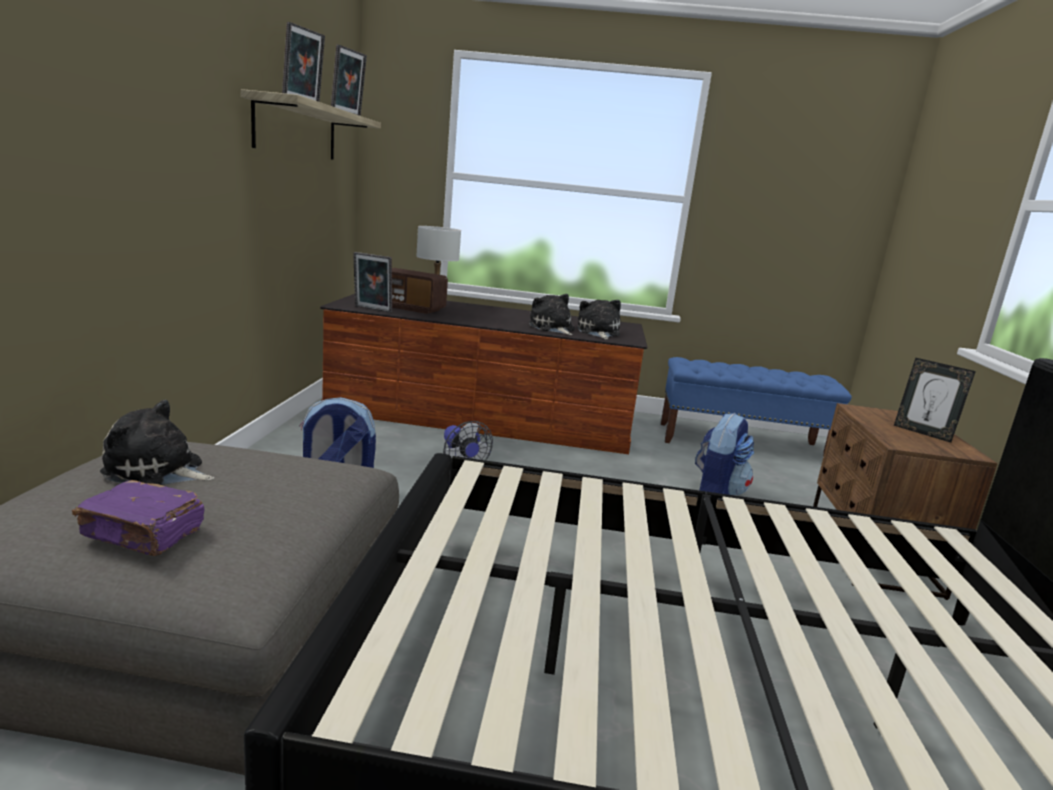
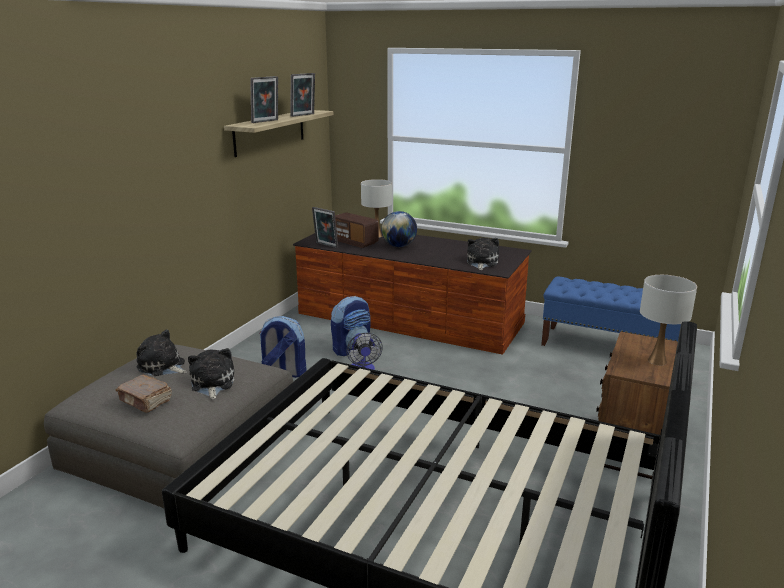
camera: 20 degrees right, 5 degrees up
(143, 534) = (145, 401): purple book -> brown book
(475, 314) = (399, 246): none -> globe
(552, 328) = (447, 259): plush toy -> plush toy (212, 384)
(716, 494) = (548, 391): backpack -> backpack (352, 349)
(923, 433) = (657, 361): picture frame -> white table lamp

